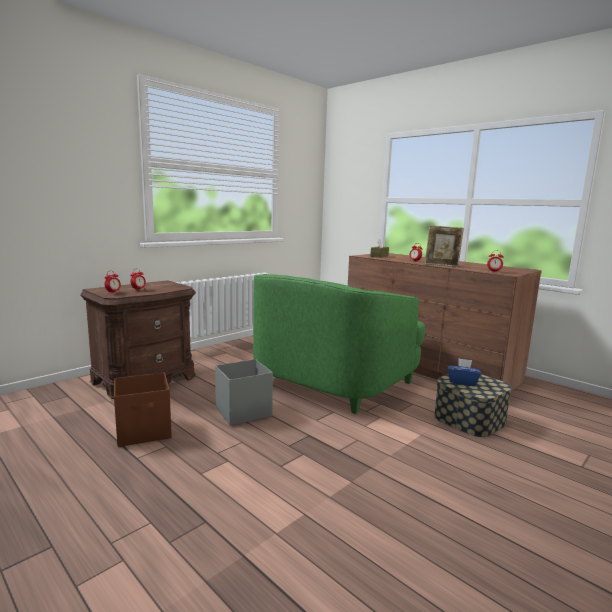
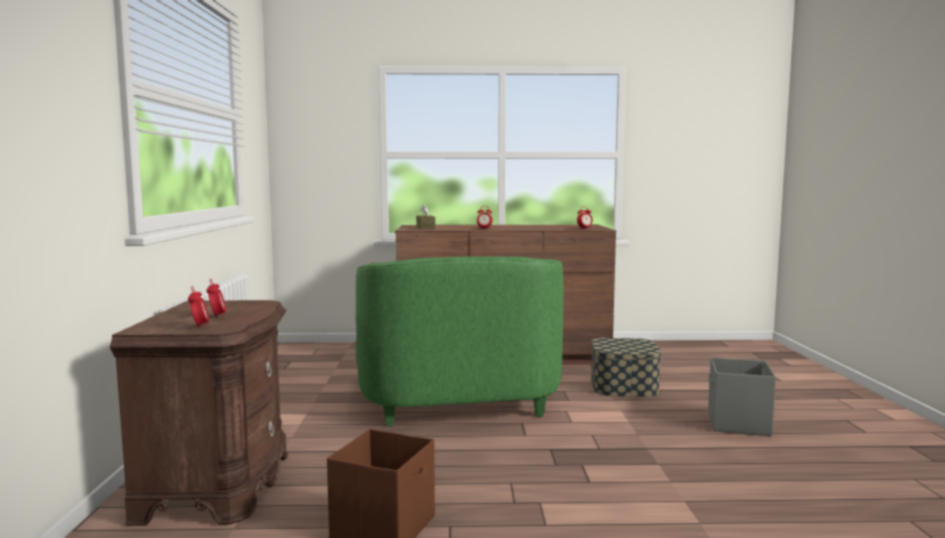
camera: 45 degrees left, 5 degrees down
(242, 412) = (442, 460): grey storage box -> grey storage box (737, 424)
(441, 265) = (525, 229): picture frame -> none
(462, 382) = (617, 347): blue tissue box -> none

